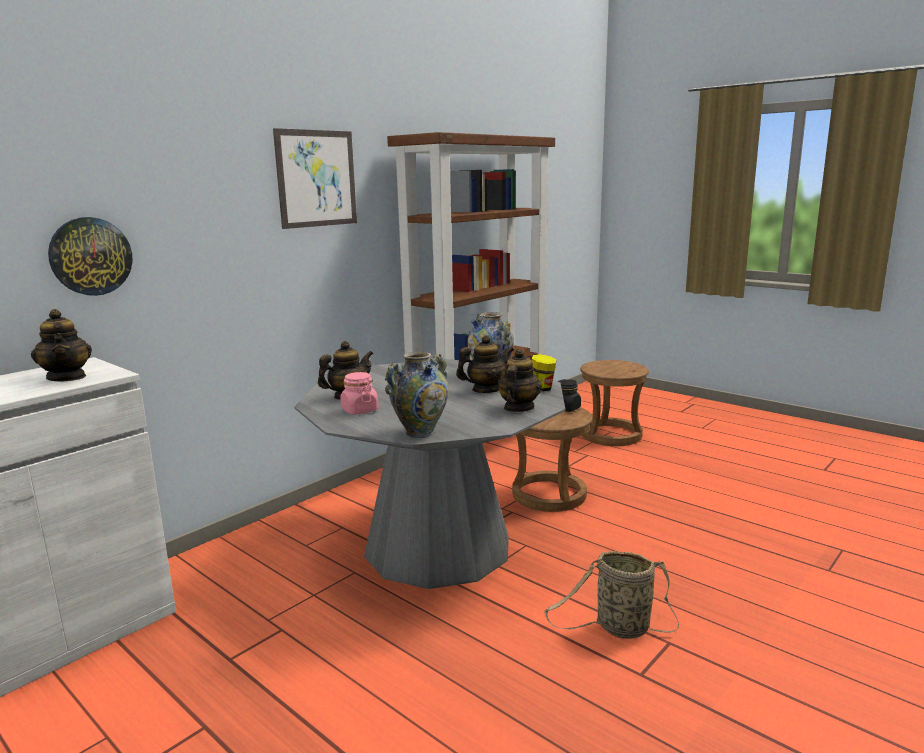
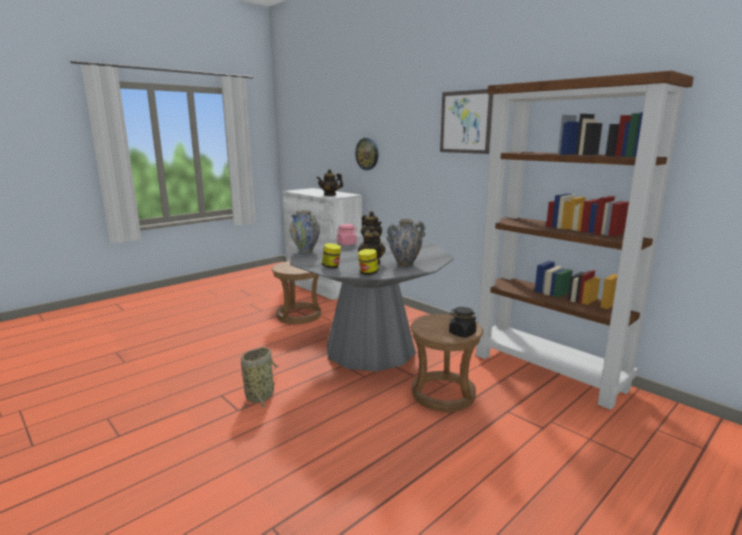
camera: 95 degrees right, 0 degrees up
(518, 408) = (331, 267): teapot -> jar
(610, 435) = (619, 456): brown stool -> brown stool (298, 315)

